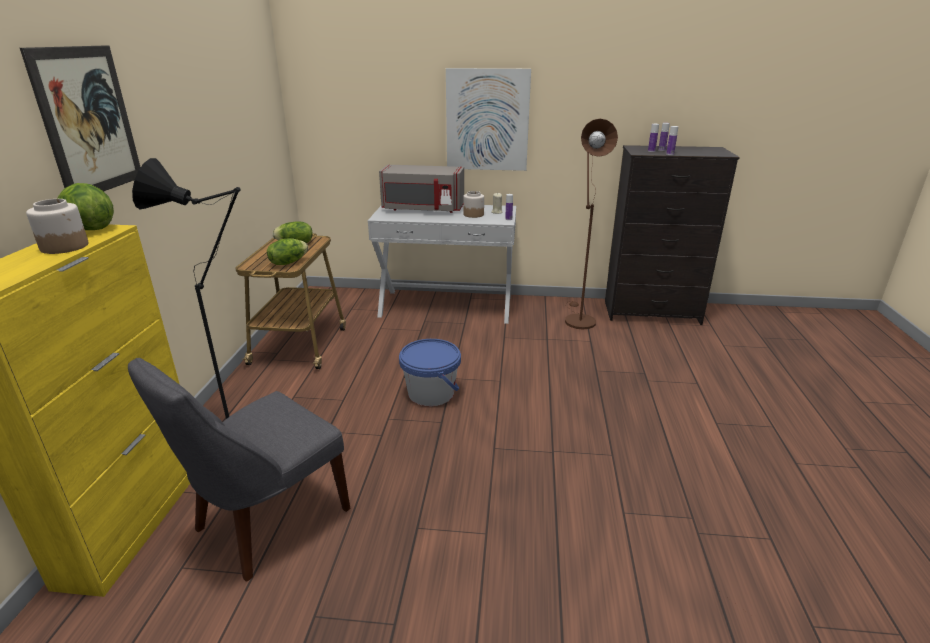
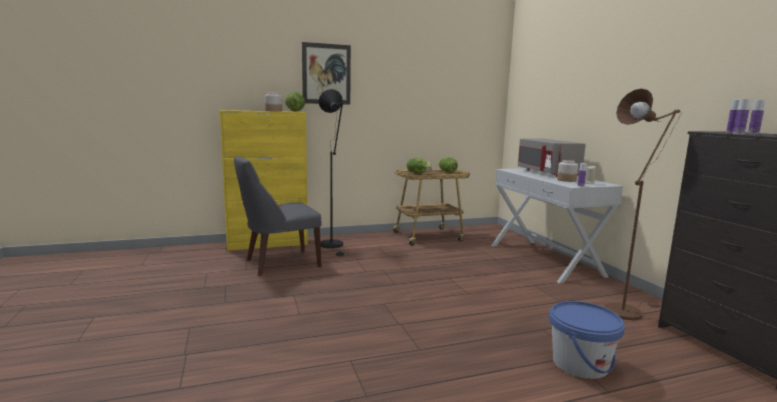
camera: 65 degrees right, 15 degrees down
(266, 522) = (279, 263): grey chair -> grey chair turned 45 degrees counterclockwise
(431, 393) = (423, 275): blue bucket -> blue bucket (580, 364)
(487, 120) = (613, 105): picture -> none

